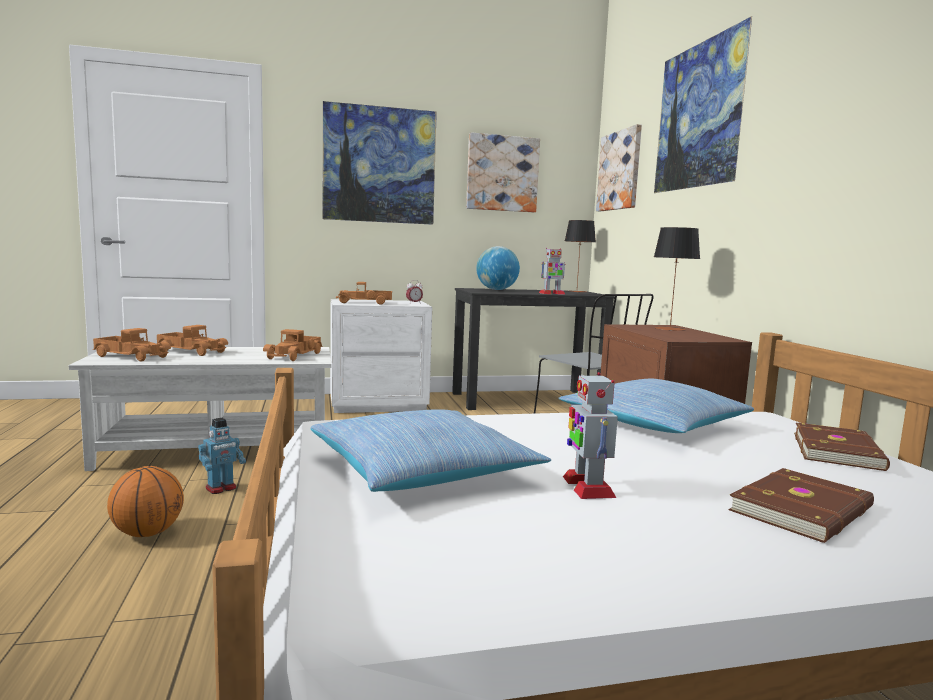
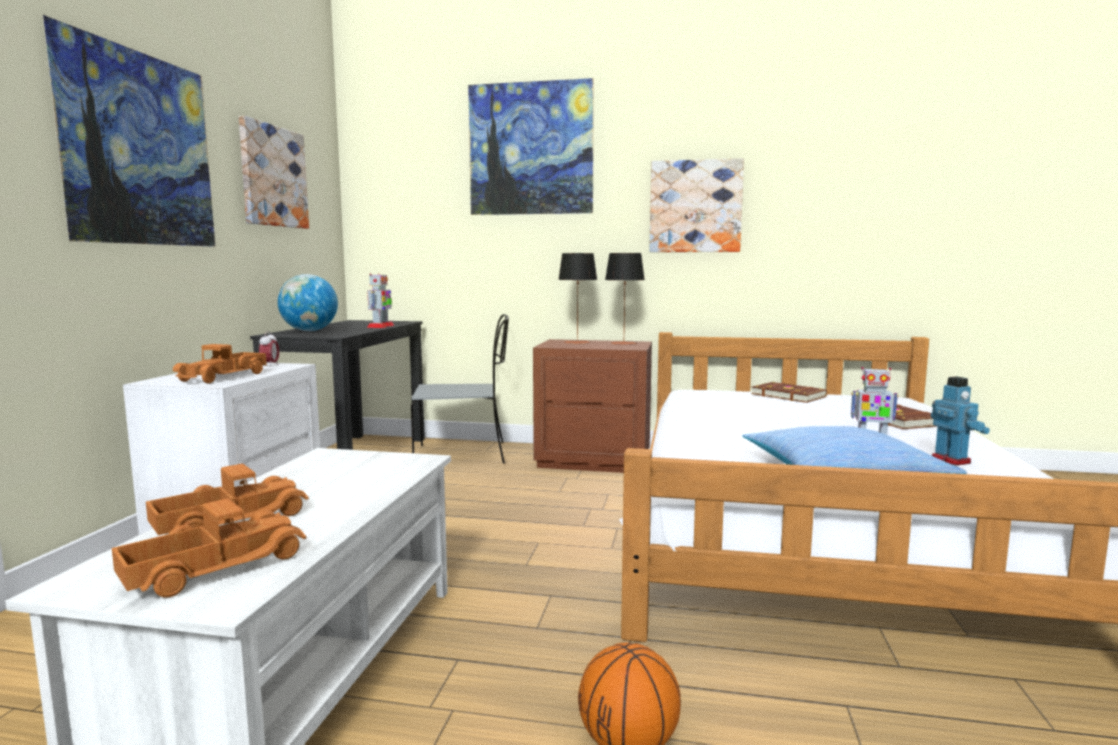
camera: 65 degrees left, 0 degrees up
(221, 488) = (493, 677): toy robot -> toy robot (951, 460)
(295, 356) = (373, 465): toy truck -> none
(576, 291) = (361, 321): table lamp -> table lamp (623, 343)
(620, 171) = (398, 185): picture -> picture (695, 206)
(653, 423) = (719, 411): pillow -> none

